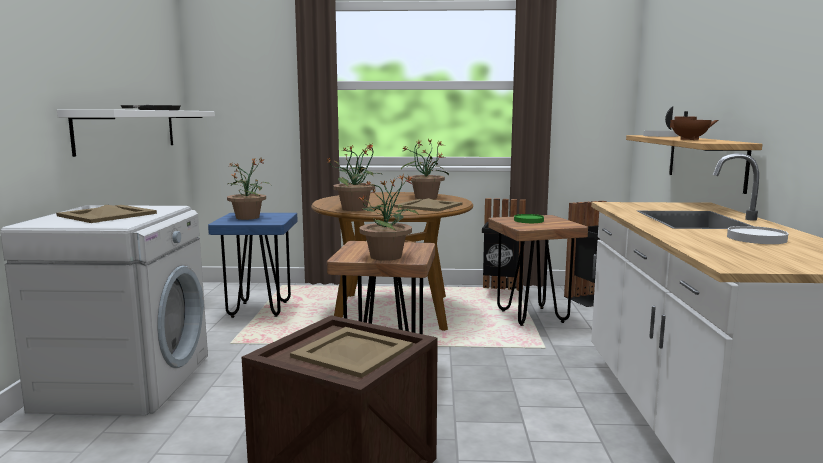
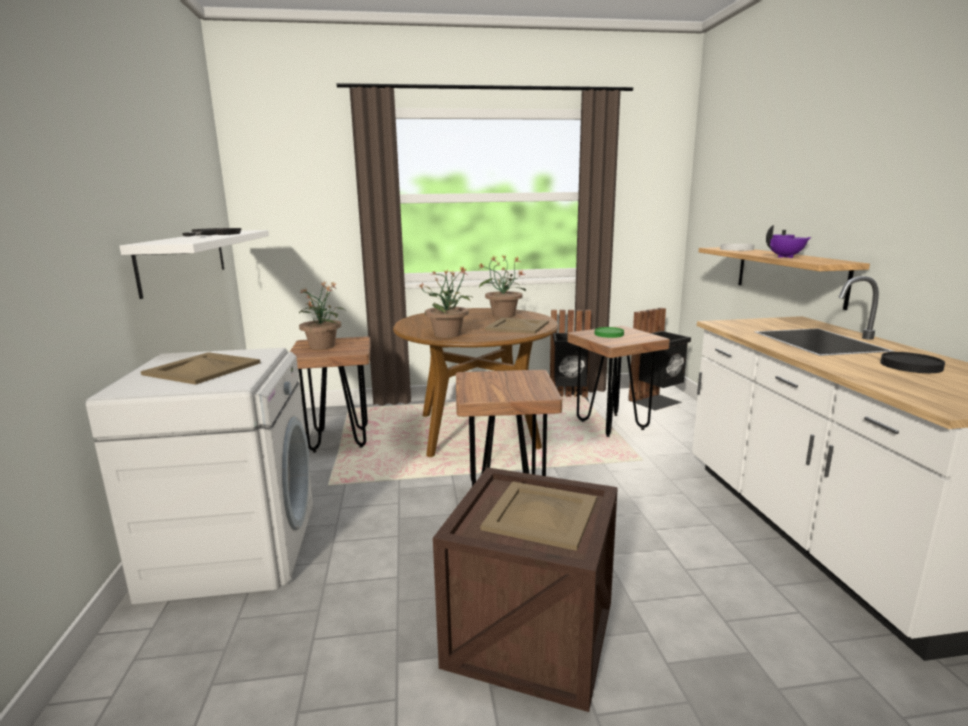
camera: 10 degrees left, 5 degrees up
(259, 310) = (339, 440): blue stool -> brown stool
(386, 256) = (514, 391): potted plant -> none
(690, 139) = (786, 257): brown teapot -> purple teapot
(756, 238) = (911, 366): white plate -> black plate

